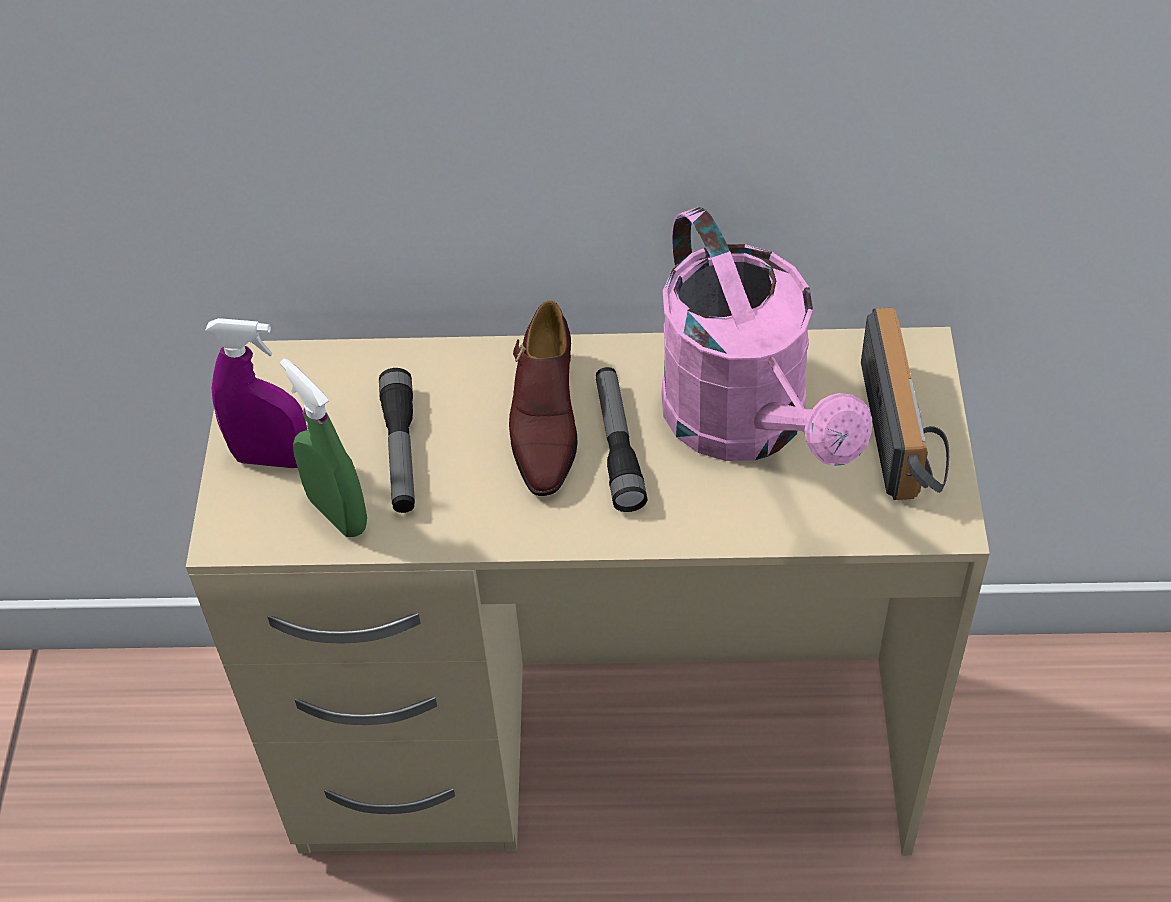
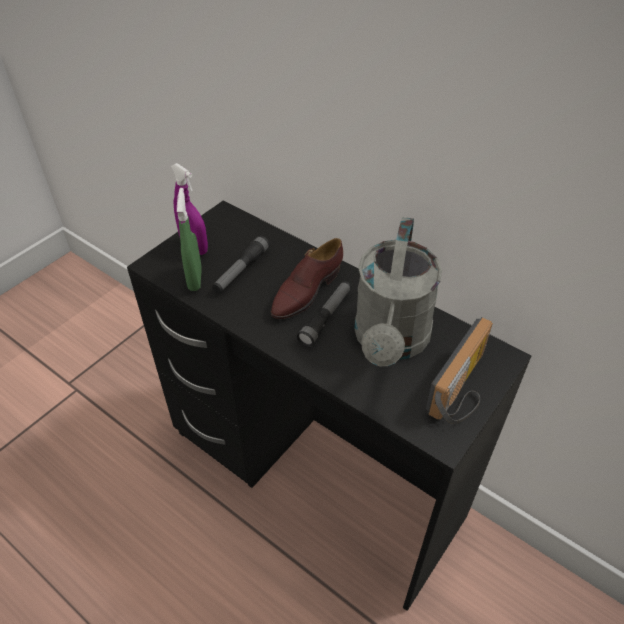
camera: 35 degrees right, 5 degrees down
(604, 752) = (315, 474): beige desk -> black desk
(748, 426) = (390, 342): pink watering can -> grey watering can

